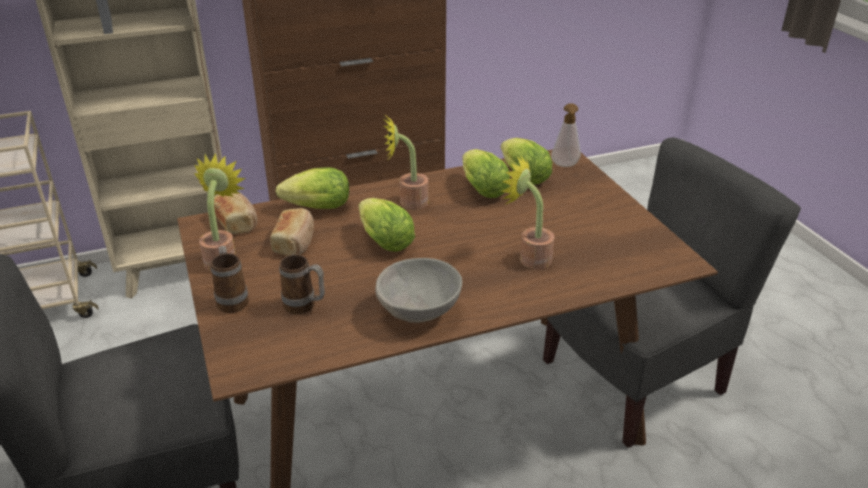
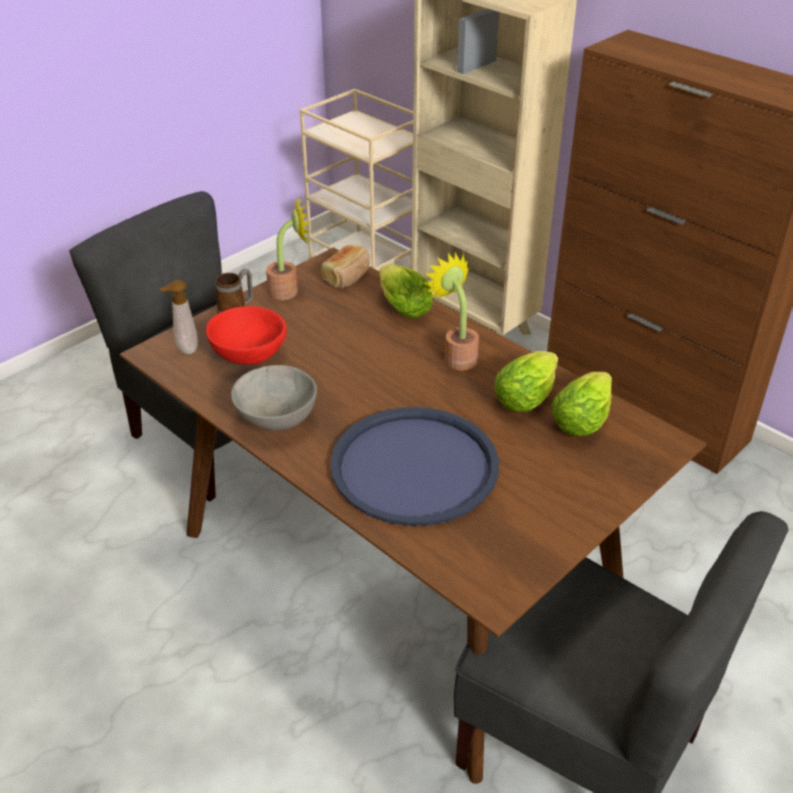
camera: 65 degrees right, 5 degrees up
(295, 242) = (339, 316): bread -> none
(305, 307) = (249, 355): mug -> red bowl
(383, 240) = (377, 363): lettuce -> none
(529, 258) = (414, 467): potted plant -> blue tray
(565, 166) = (643, 448): soap dispenser -> soap dispenser (185, 349)

